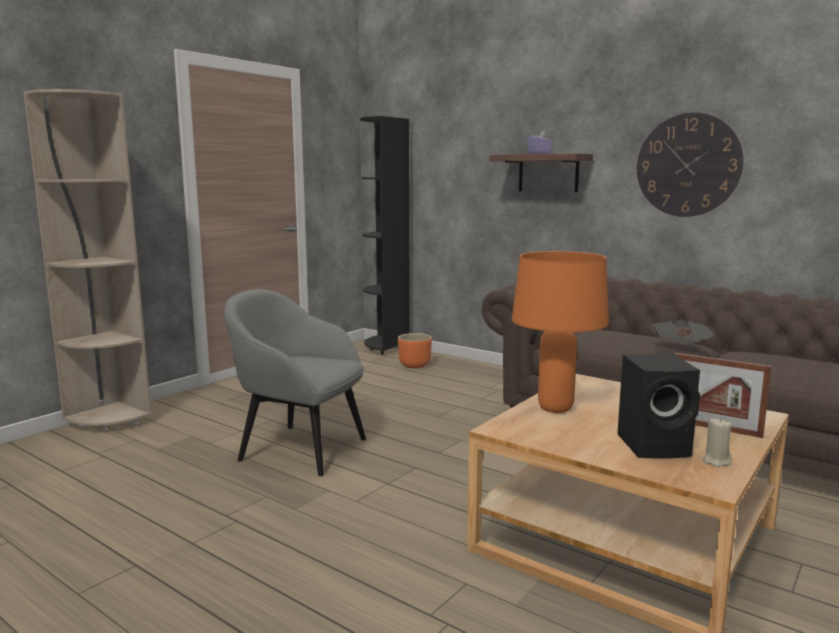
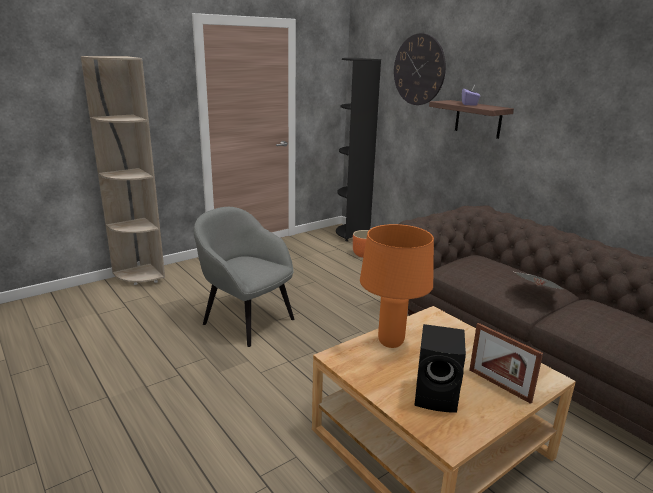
camera: 15 degrees right, 10 degrees up
(688, 165) = (589, 129): wall clock -> wall clock (419, 70)
(716, 461) = (472, 421): beige candle -> none

